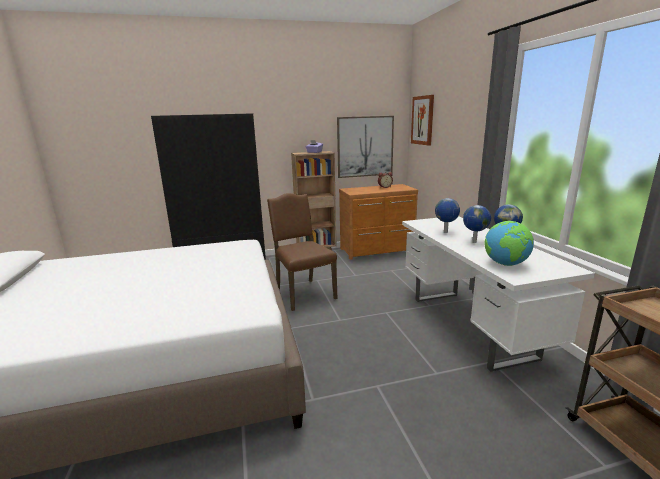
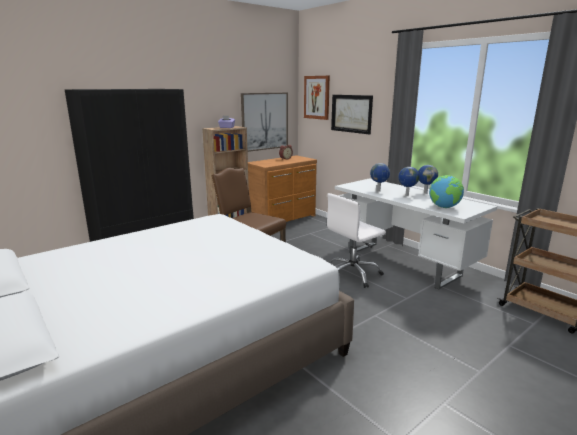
camera: 25 degrees left, 0 degrees up
(396, 327) = (352, 274): none -> white office chair
(451, 138) = (351, 113): none -> picture

